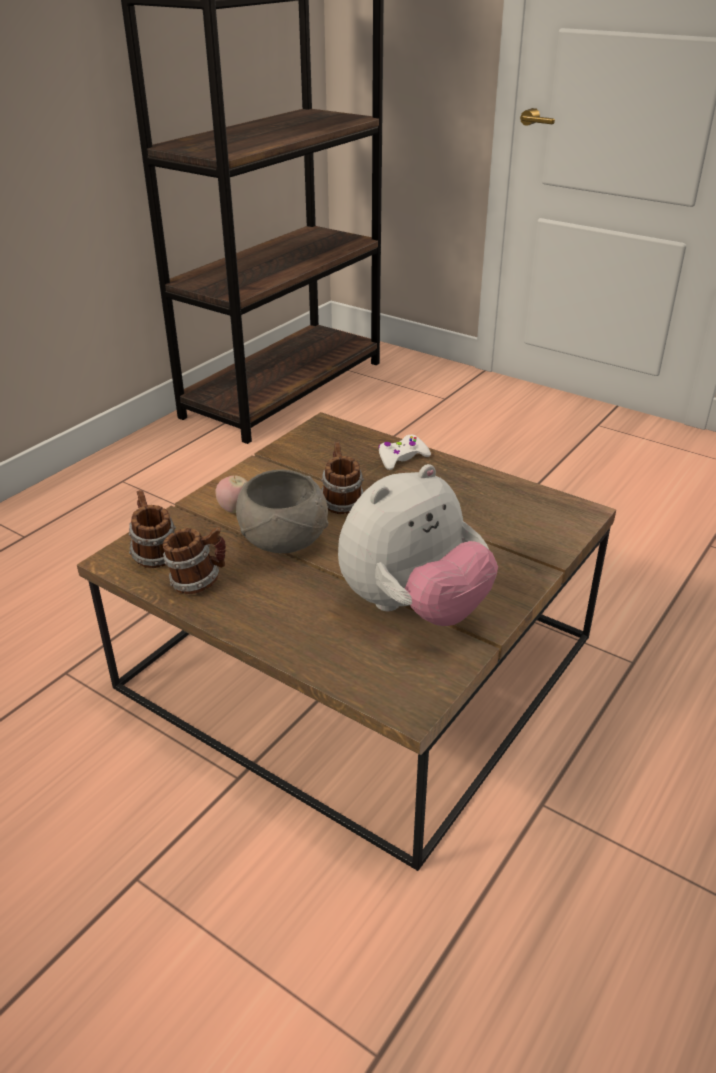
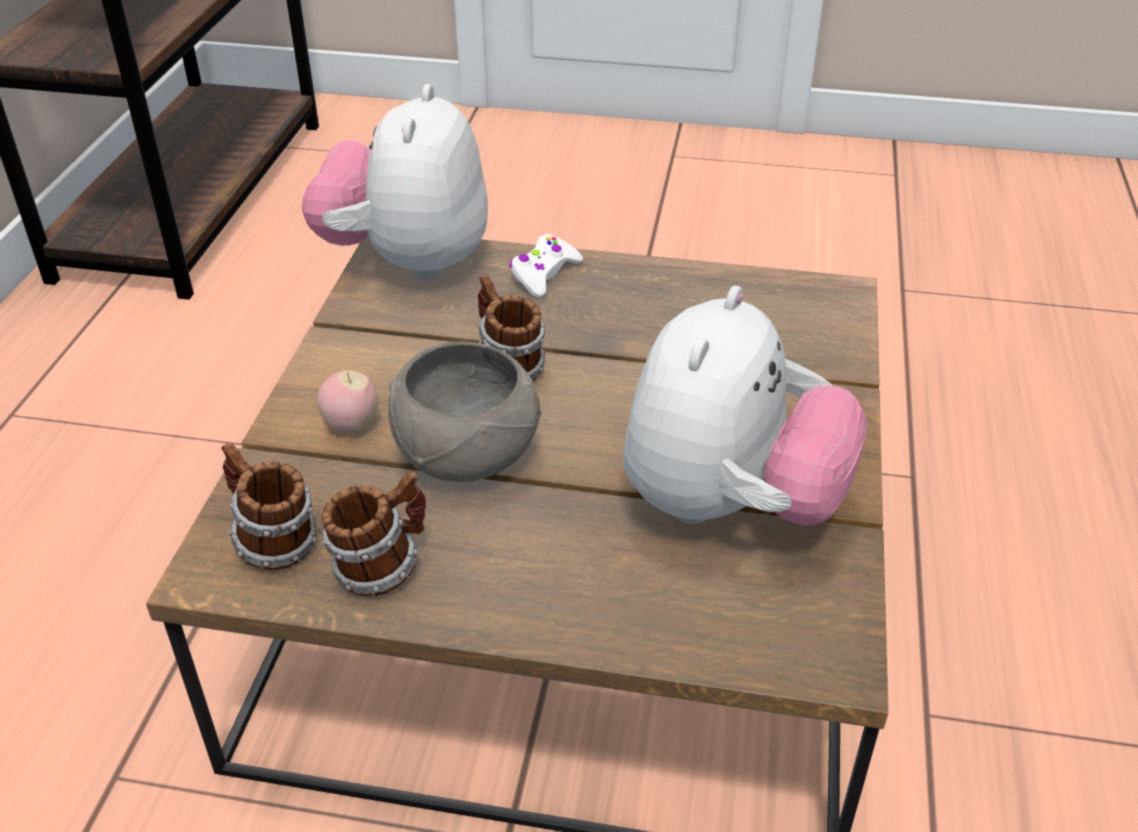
camera: 25 degrees left, 5 degrees up
(328, 434) = (408, 261): none -> plush toy

